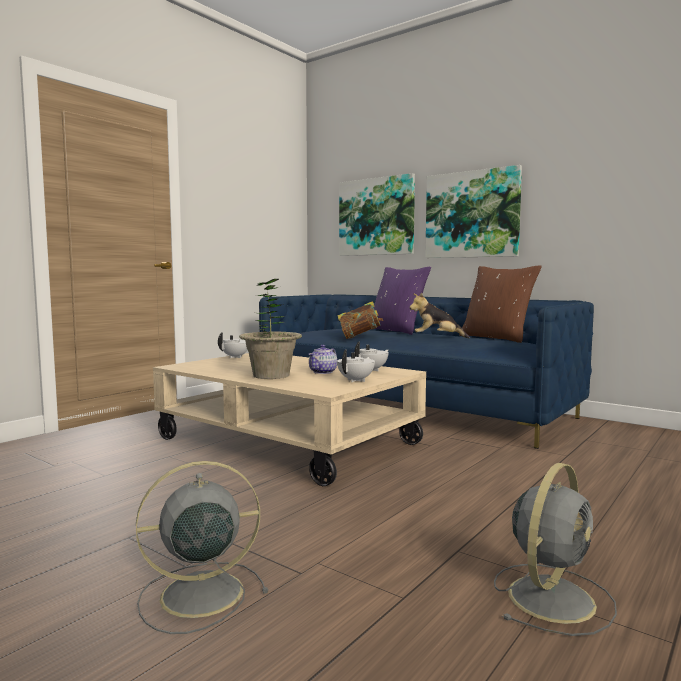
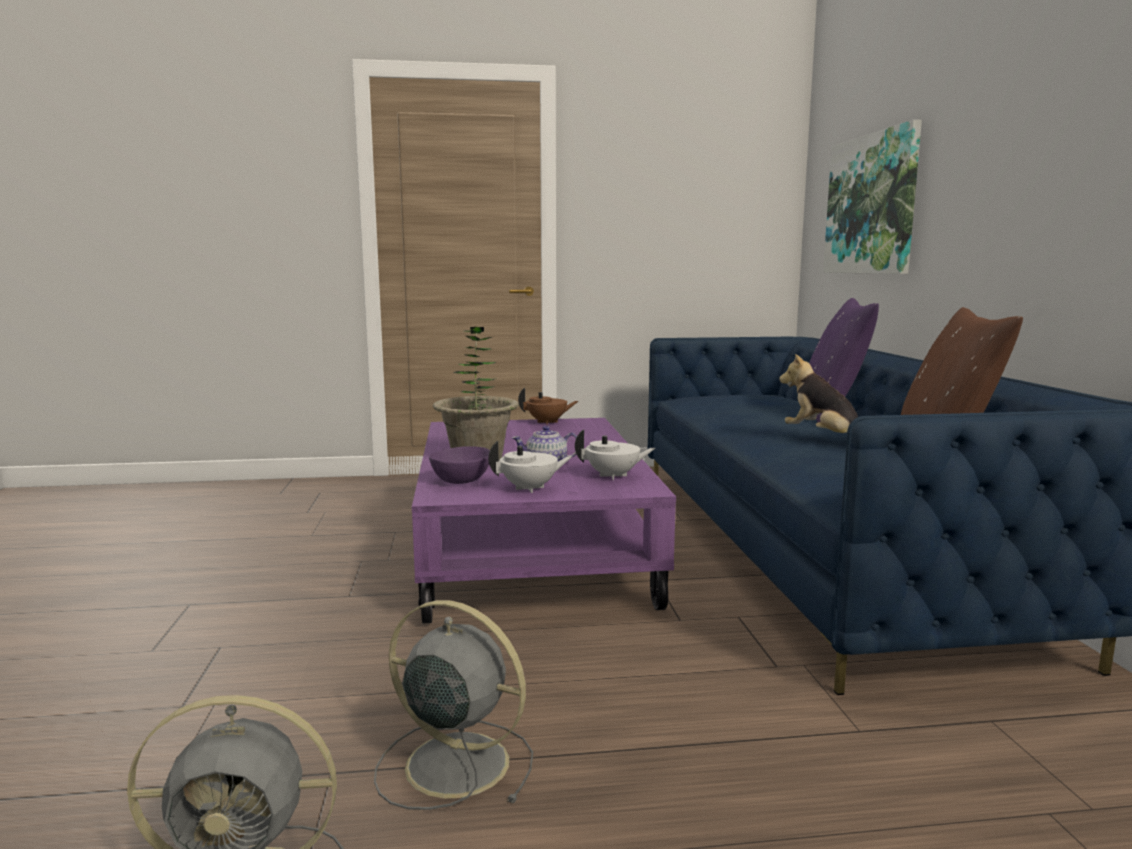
camera: 45 degrees right, 5 degrees up
(198, 594) = (97, 681): grey fan -> grey fan (453, 763)
(236, 357) = (547, 422): white teapot -> brown teapot
(288, 441) = (532, 551): beige coffee table -> purple coffee table
(310, 384) = (463, 481): none -> purple bowl
(360, 337) = (738, 418): book -> none
(472, 214) = (993, 197): picture -> none

